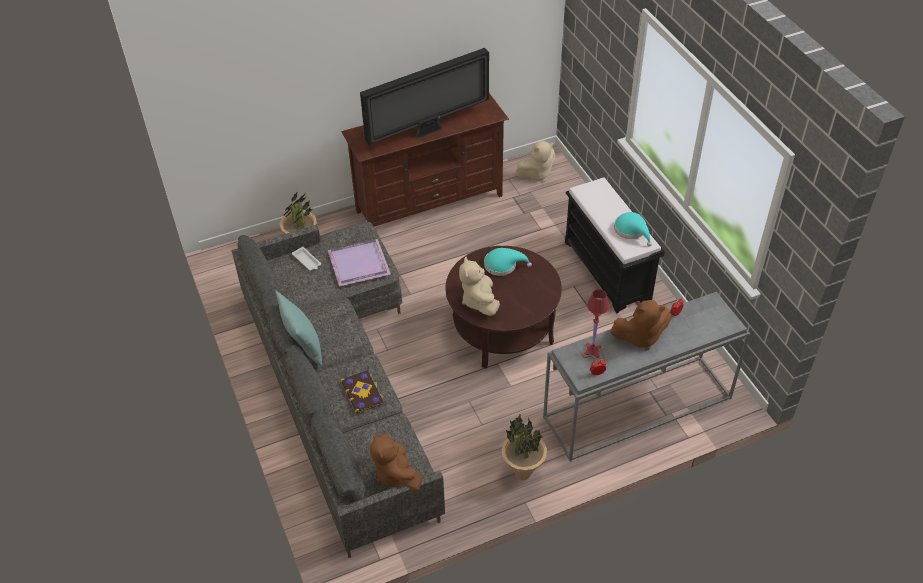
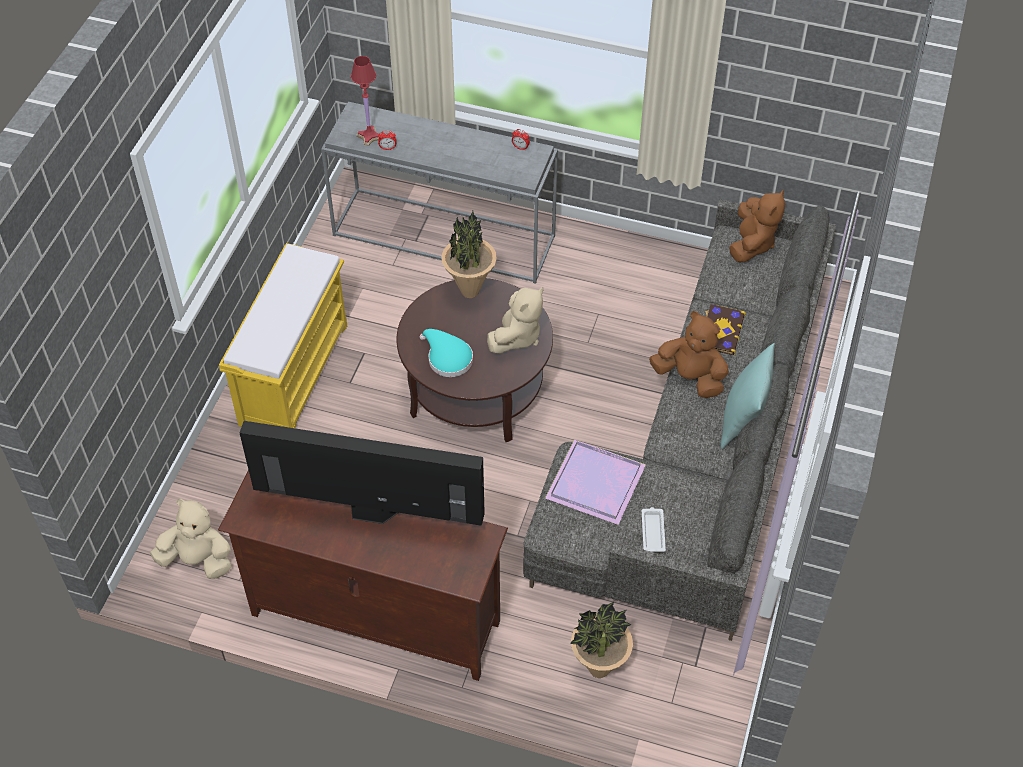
camera: 140 degrees left, 5 degrees up
(522, 474) = (606, 252): potted plant -> potted plant (470, 292)
(592, 351) = (502, 165): red table lamp -> red table lamp (369, 136)
(608, 271) = (294, 373): black bench -> yellow bench
(632, 230) = (288, 277): turquoise hat -> none
(640, 336) = (445, 151): brown plush toy -> brown plush toy (690, 378)

